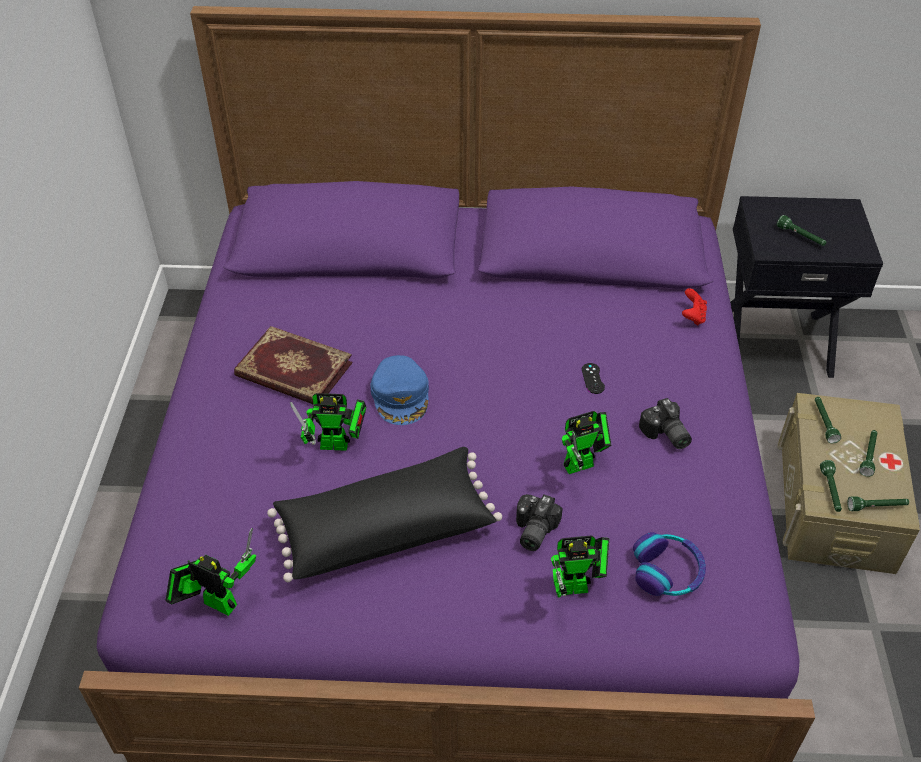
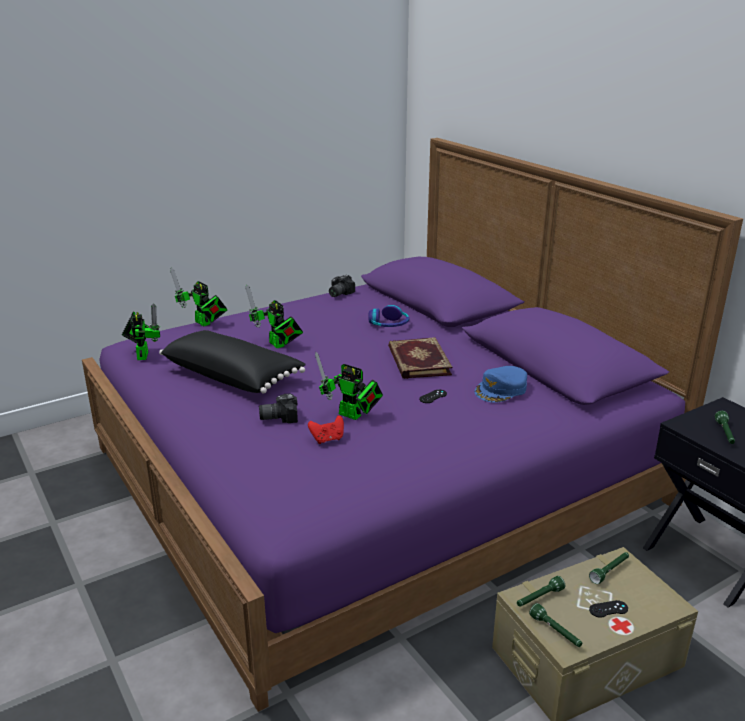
camera: 55 degrees right, 20 degrees down
(293, 371) = (316, 318): book -> book (417, 361)
(401, 395) = (336, 348): blue cap -> blue cap (501, 390)
(577, 587) = (249, 445): toy robot -> toy robot (204, 323)
(665, 435) = (417, 436): camera -> camera (338, 294)
(667, 571) = (295, 472): headphones -> headphones (389, 324)
(692, 317) = (551, 414): red game controller -> red game controller (327, 439)
(868, 456) = (608, 609): green flashlight -> black game controller

